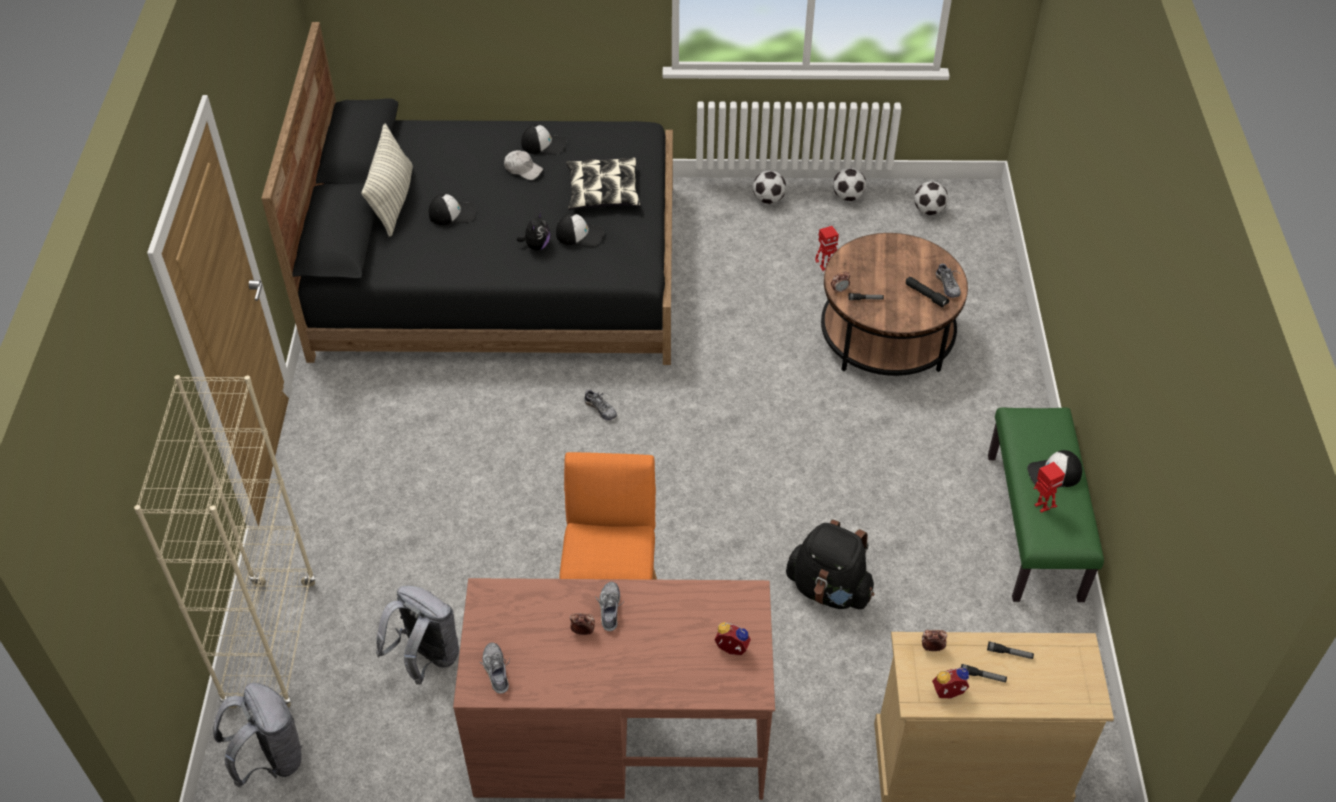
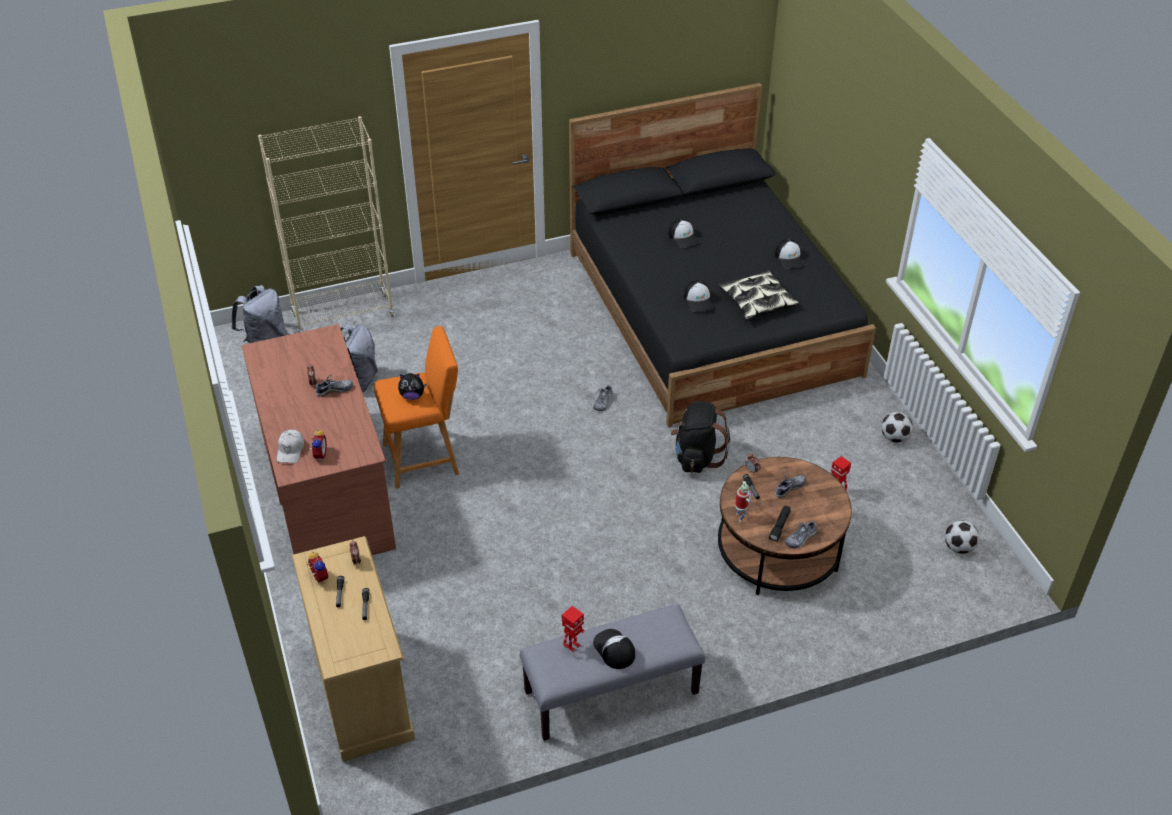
camera: 70 degrees right, 5 degrees down
(393, 200) = (680, 208): pillow -> none
(496, 671) = (272, 354): shoe -> shoe (789, 488)
(523, 169) = (754, 256): white cap -> white cap (291, 450)
(536, 246) = (676, 285): plush toy -> plush toy (412, 396)
(829, 589) = (490, 571): black backpack -> black backpack (696, 457)
(848, 197) = (935, 488): football -> none
(902, 320) = (740, 517): none -> toy robot
(1035, 527) = (611, 693): green bench -> grey bench

